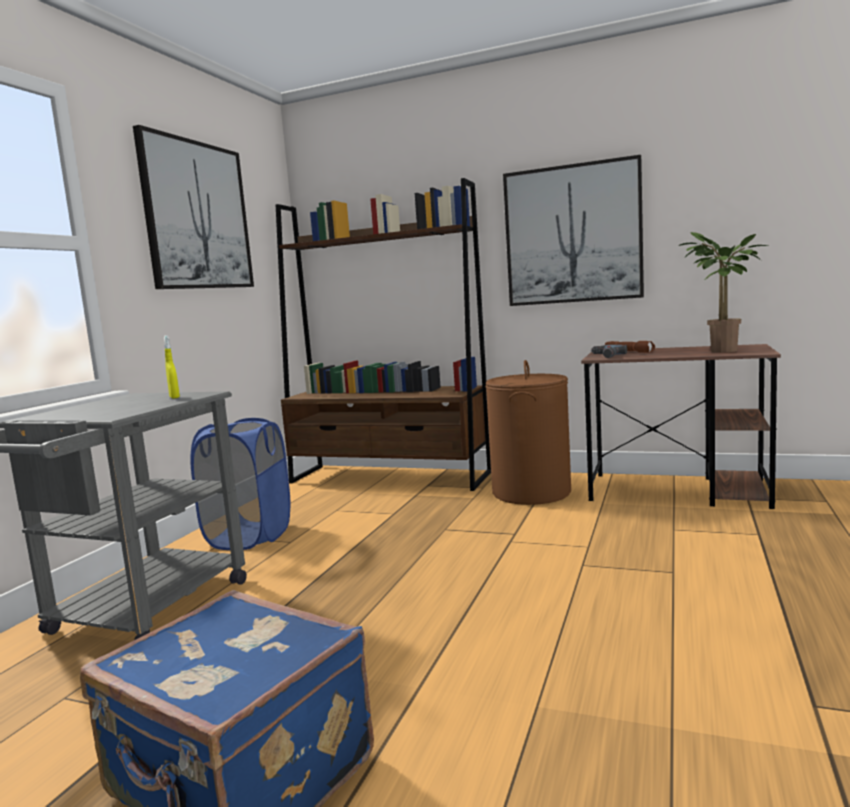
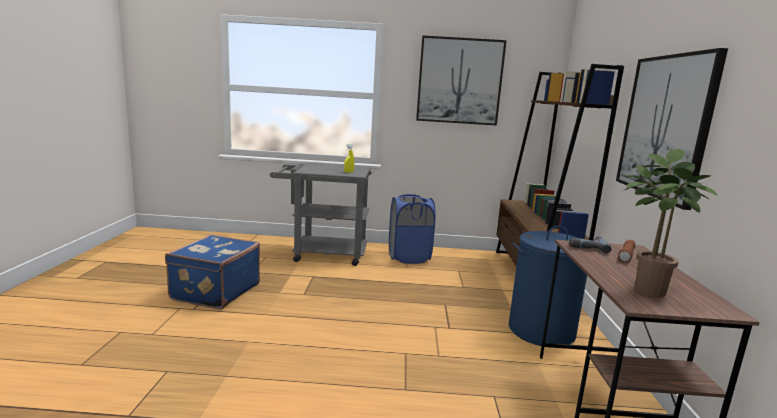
camera: 70 degrees right, 5 degrees up
(531, 492) = (541, 331): brown laundry basket -> blue laundry basket

